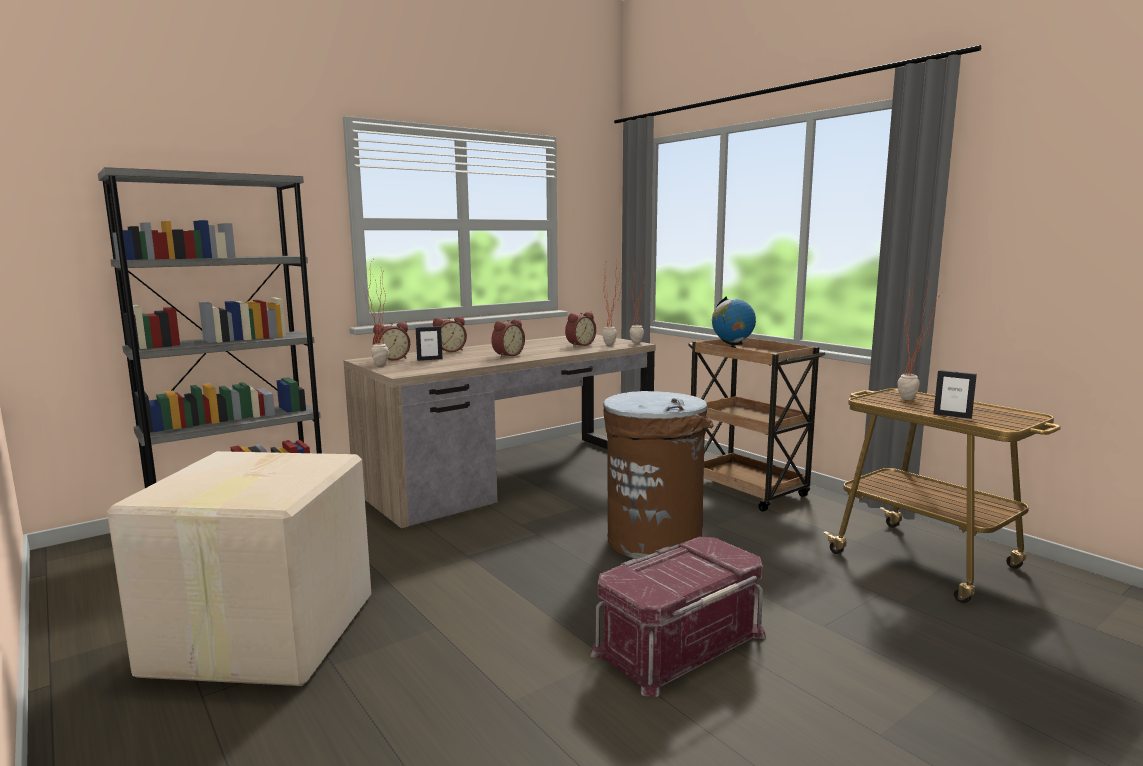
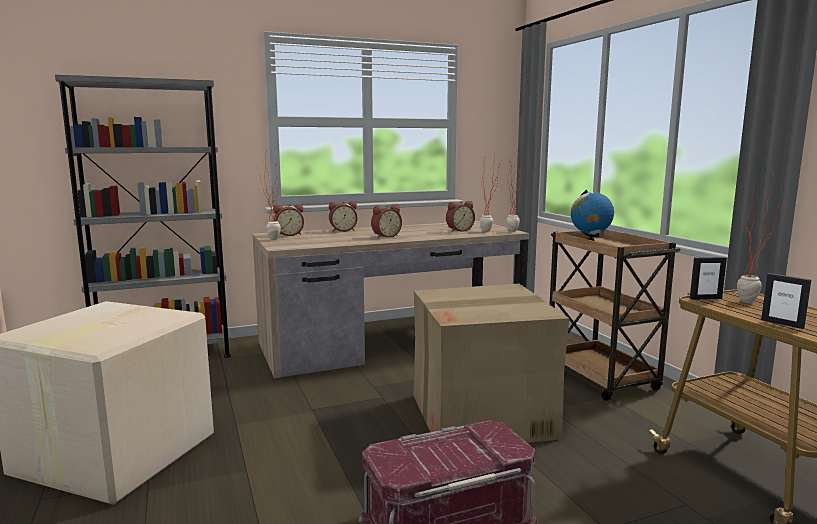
camera: 15 degrees right, 0 degrees up
(429, 359) = (318, 236): picture frame -> picture frame (705, 298)
(654, 540) = (483, 415): brown trash can -> cardboard box

